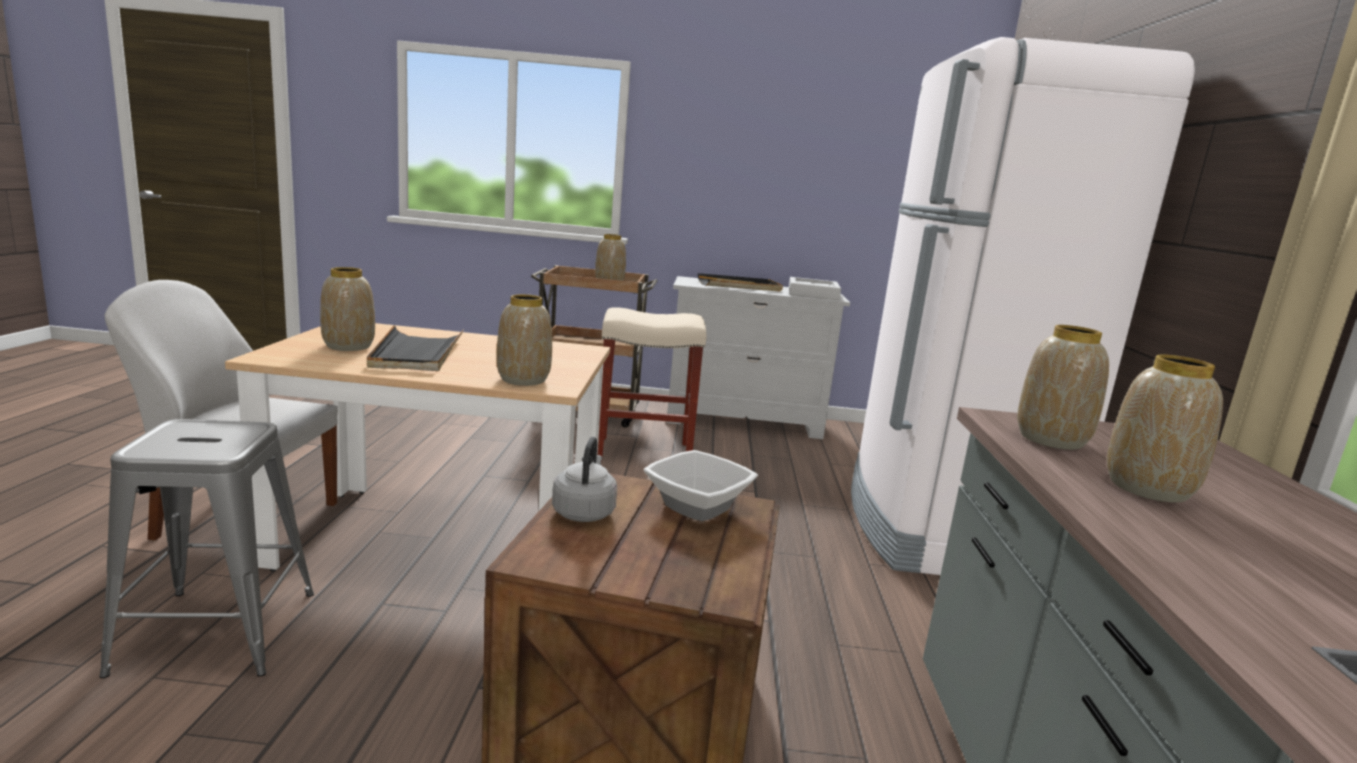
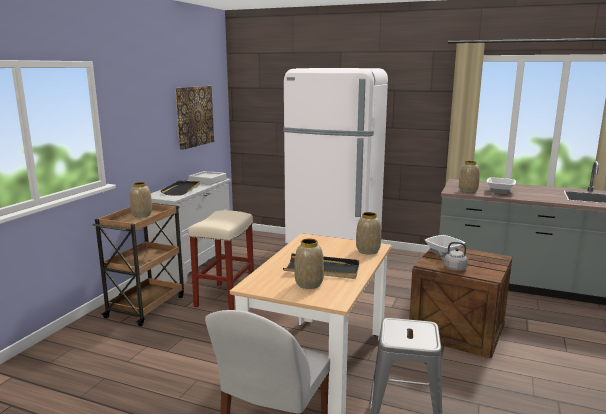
camera: 70 degrees left, 0 degrees up
(854, 183) = (194, 116): none -> picture
(1146, 488) = (499, 191): vase -> bowl

